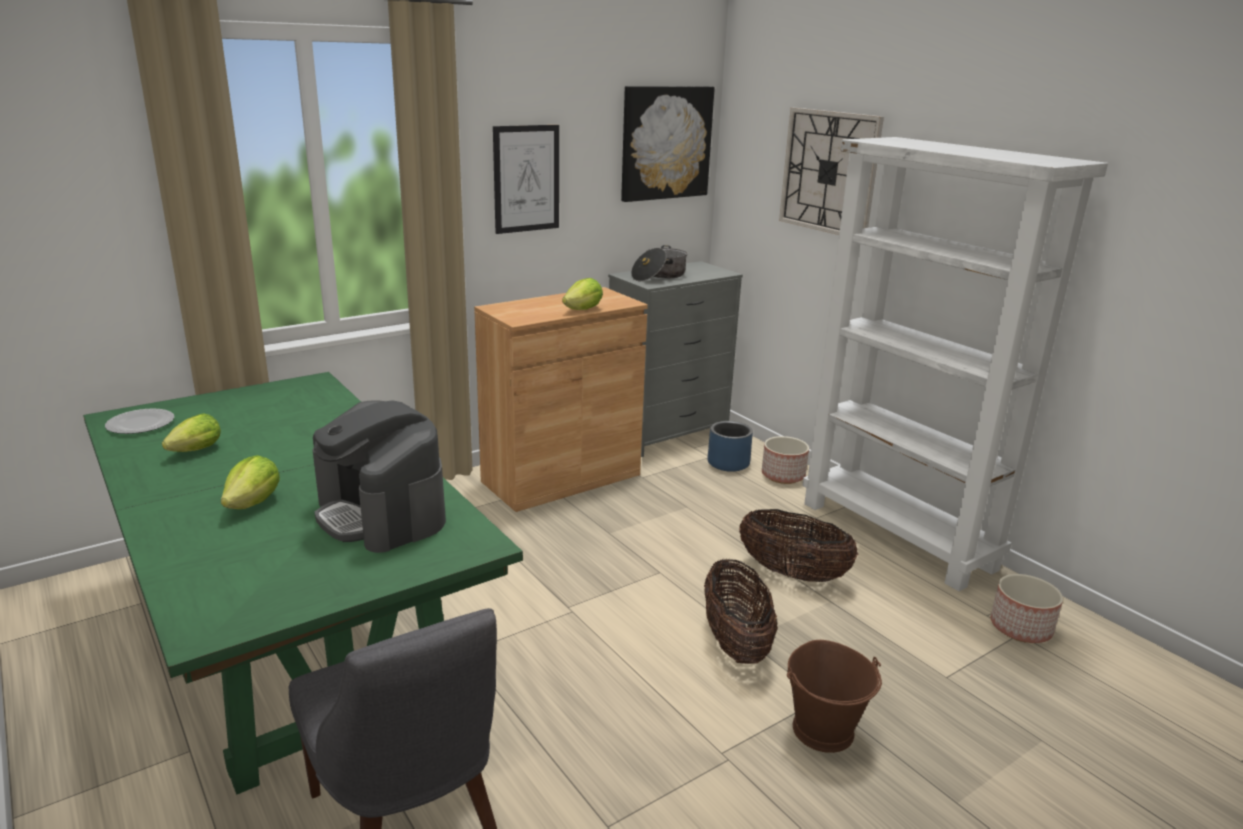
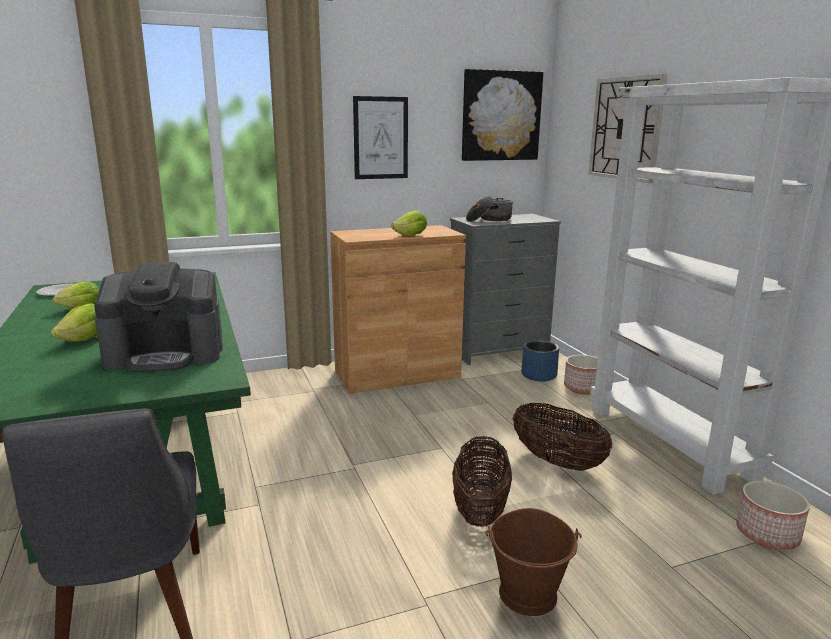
camera: 15 degrees right, 5 degrees down
(382, 514) = (166, 354): coffee machine -> coffee machine turned 75 degrees counterclockwise

